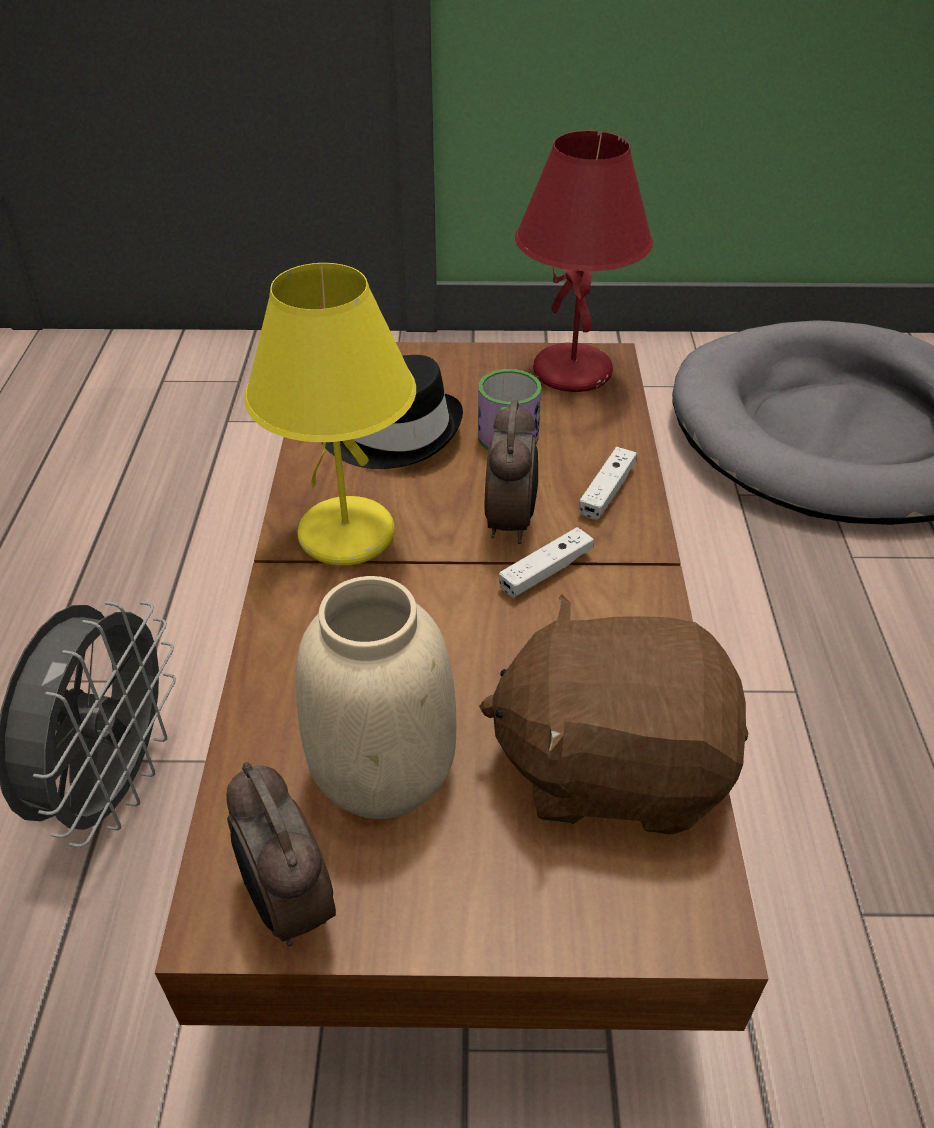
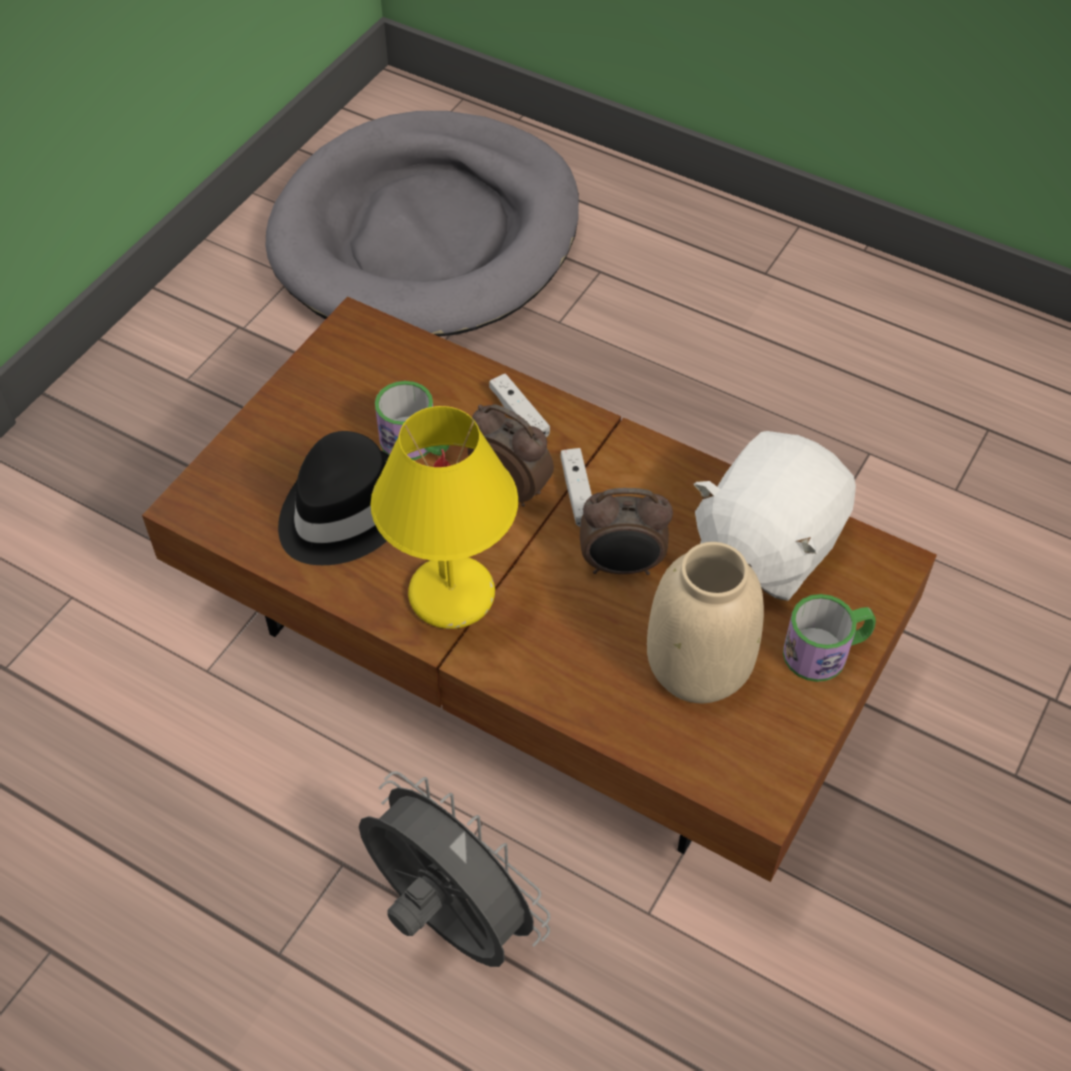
camera: 60 degrees left, 10 degrees up
(288, 904) = (772, 758): alarm clock -> alarm clock (622, 566)
(494, 899) = (826, 651): none -> mug
(574, 372) = (356, 354): red table lamp -> none
(612, 764) = (765, 546): brown plush toy -> white plush toy

